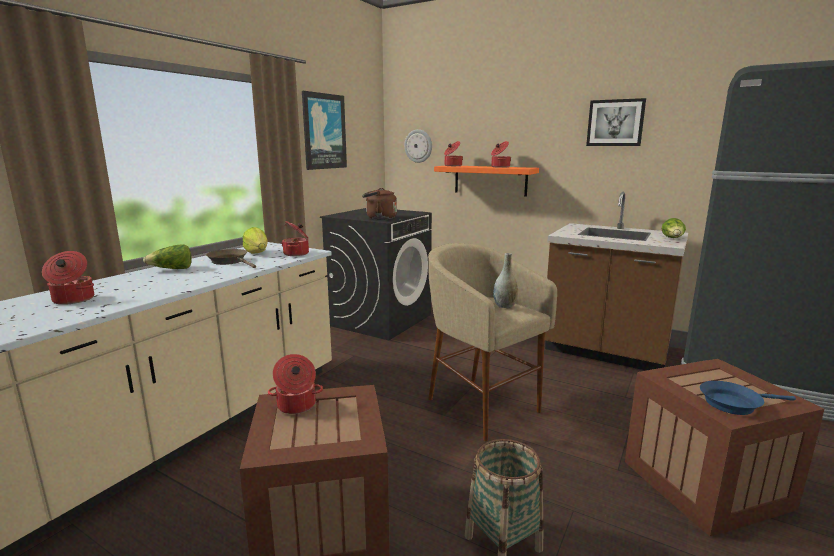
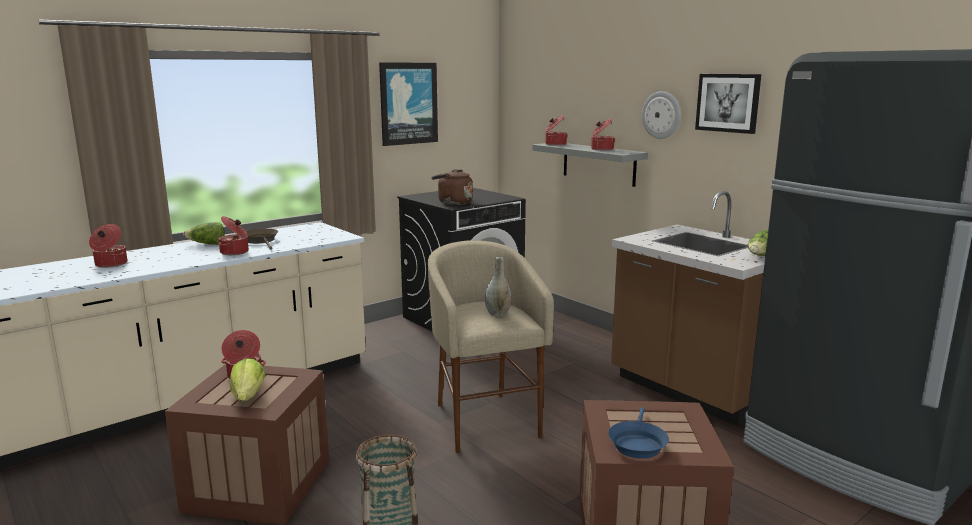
camera: 20 degrees right, 0 degrees up
(257, 253) = (295, 234): lettuce -> lettuce (248, 396)
(297, 253) = (328, 238): cooking pot -> cooking pot (235, 252)
(418, 146) = (529, 117): wall clock -> wall clock (661, 115)
(490, 180) = (598, 163): orange shelf -> grey shelf
(734, 403) = (637, 443): blue frying pan -> blue frying pan turned 90 degrees counterclockwise

